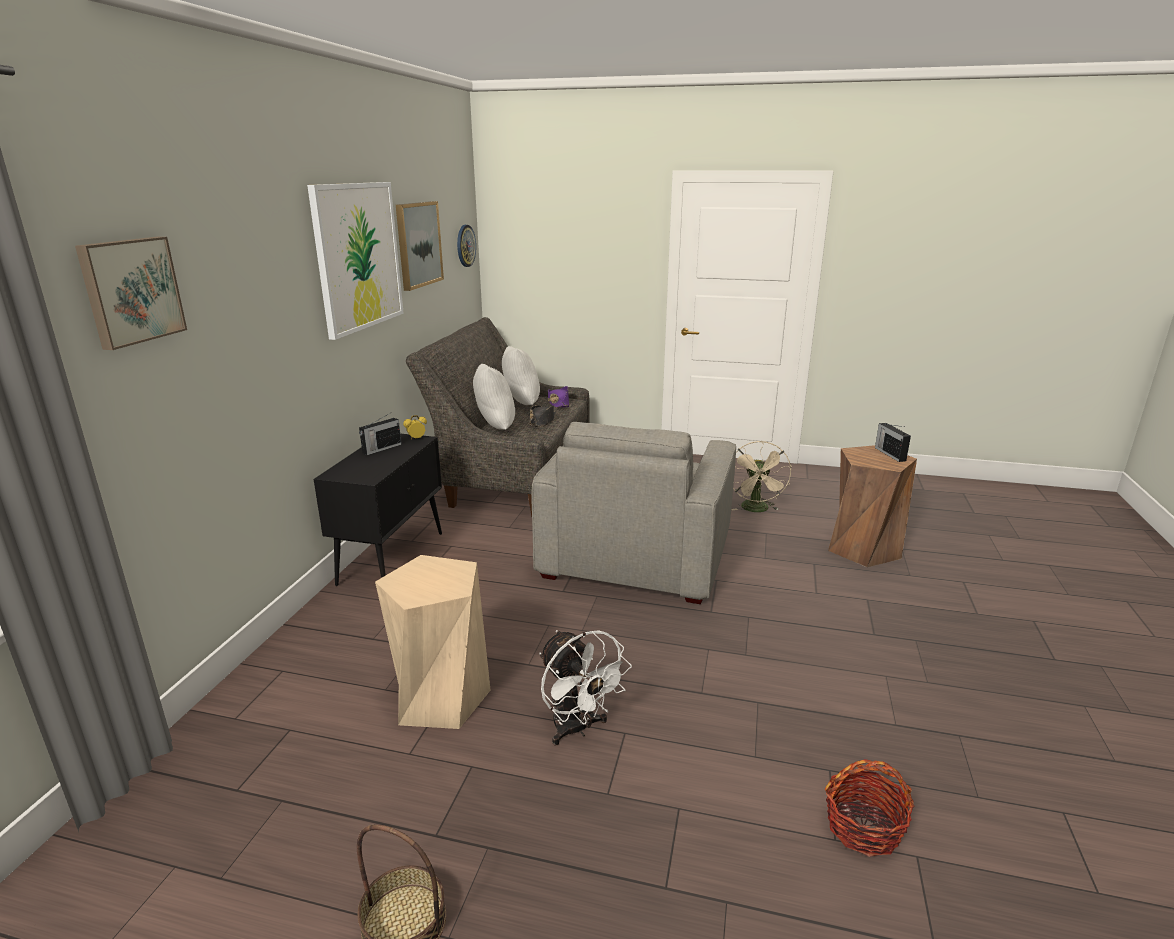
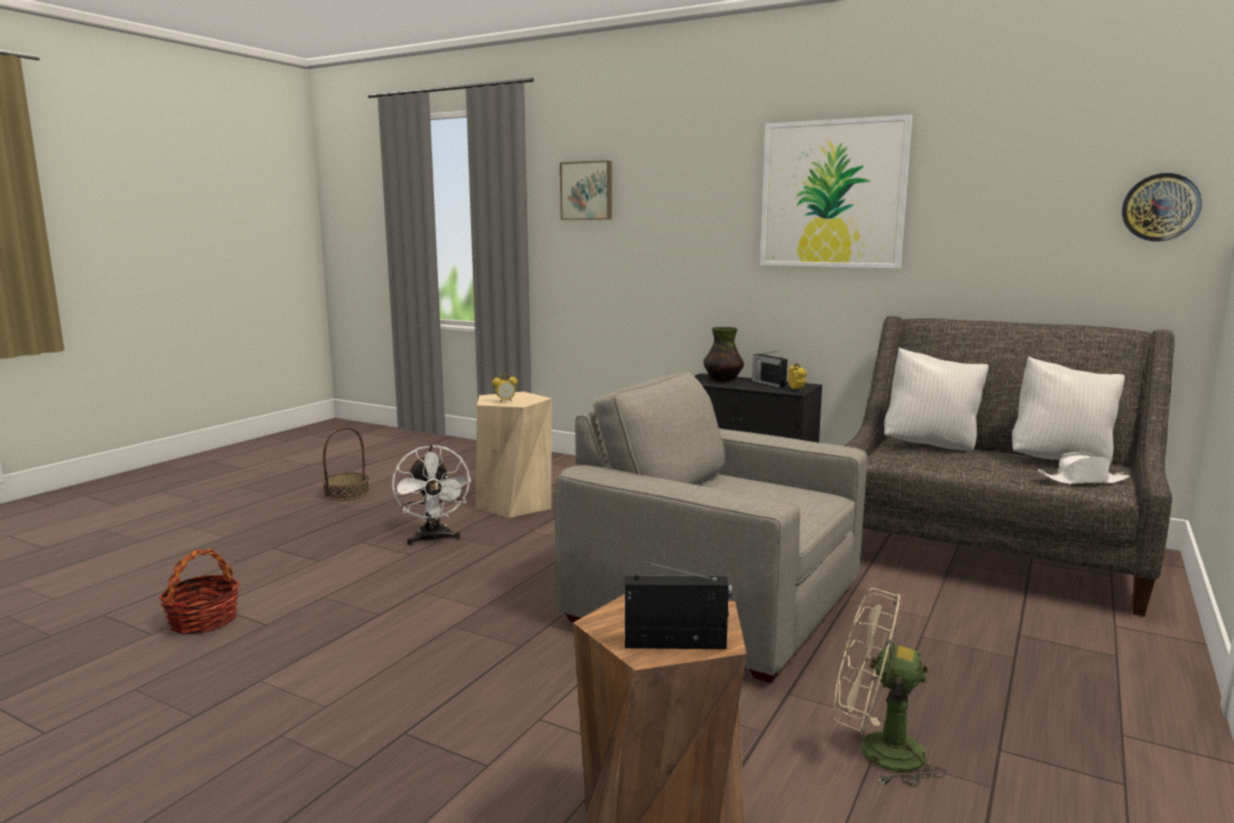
camera: 105 degrees right, 10 degrees down
(361, 466) = (723, 380): none -> vase
(418, 244) = (981, 192): picture -> none
(447, 579) = (505, 401): none -> alarm clock
(542, 421) = (968, 466): black hat -> none
(558, 403) = (1082, 481): purple hat -> white hat
(577, 729) = (433, 540): white fan -> white fan turned 90 degrees counterclockwise

